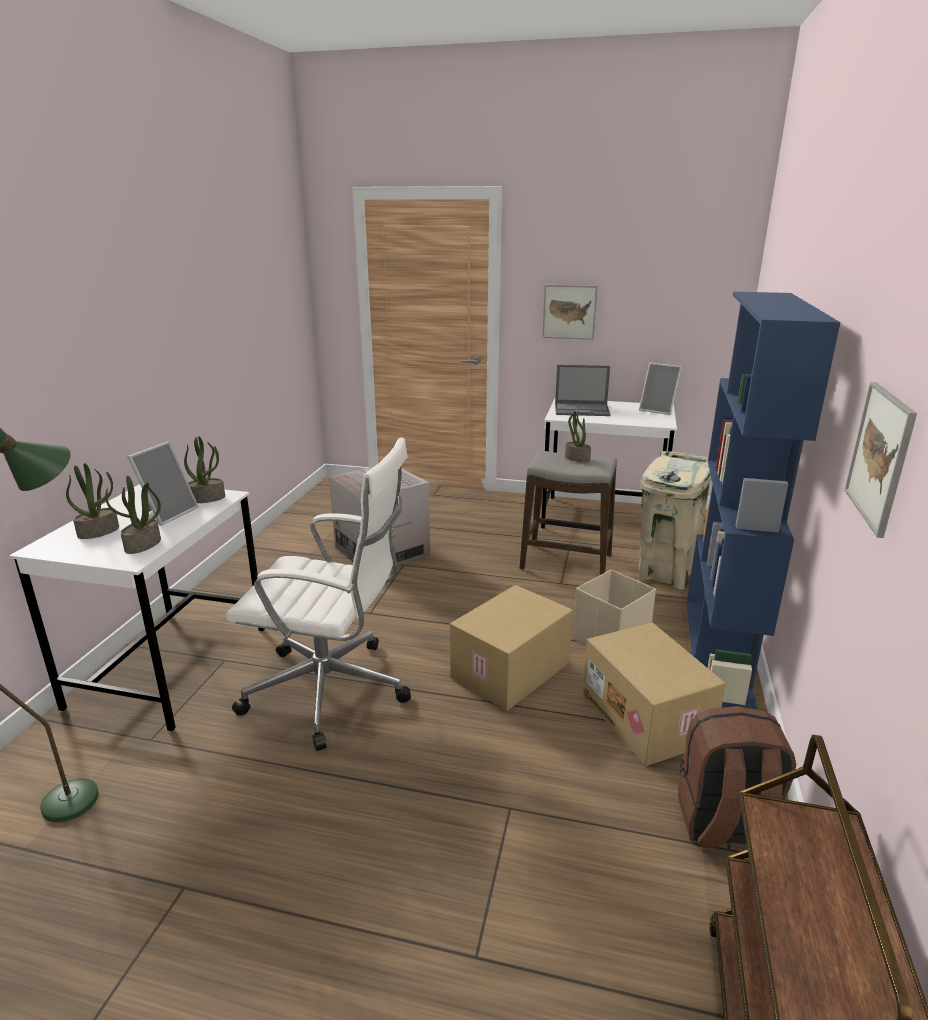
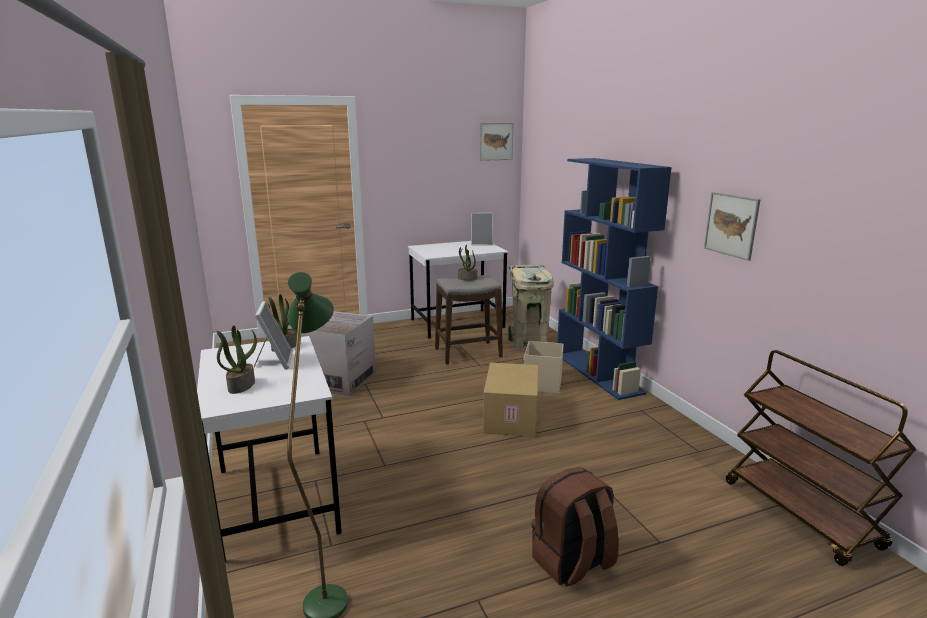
camera: 35 degrees left, 5 degrees down
(143, 545) = (300, 382): potted plant -> none
(331, 691) = (420, 467): white office chair -> none
(569, 312) = (411, 183): picture -> picture (496, 141)
(582, 410) = (438, 250): laptop -> none
(647, 718) = (604, 413): cardboard box -> none
(725, 826) = (687, 443): brown backpack -> brown backpack (572, 563)

